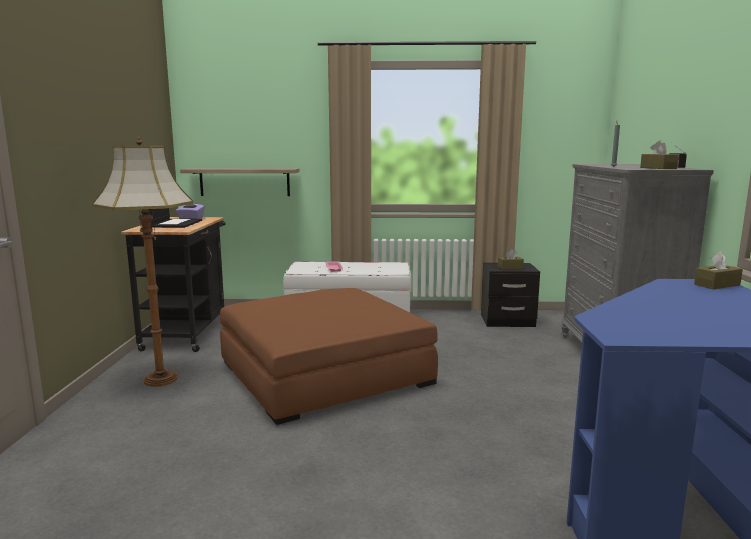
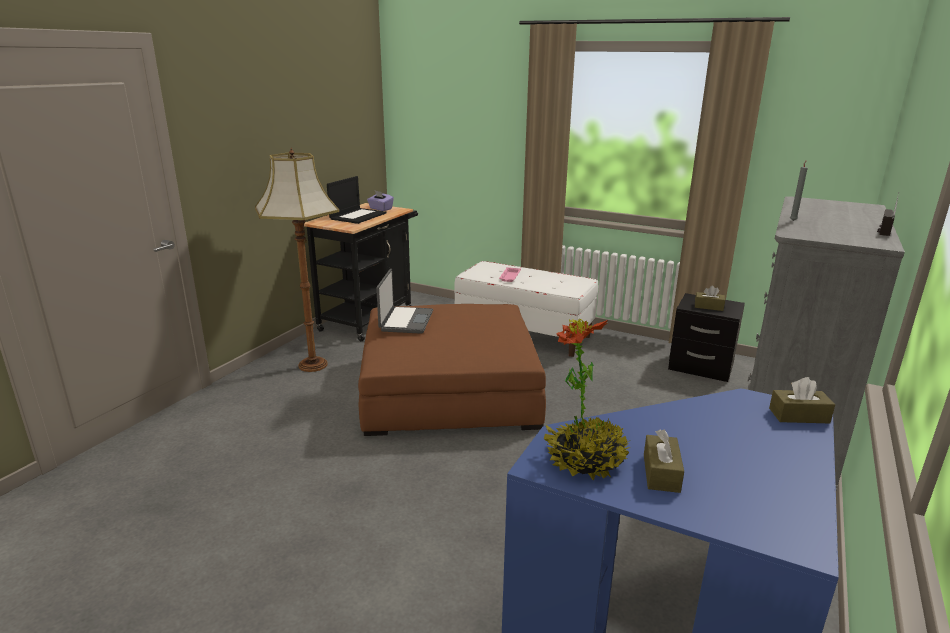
camera: 25 degrees right, 10 degrees up
(244, 182) = (445, 170): shelf -> none
(278, 307) = (405, 321): none -> laptop
(642, 327) = (585, 460): none -> potted plant
(658, 168) = (838, 235): brown tissue box -> brown tissue box (661, 473)

